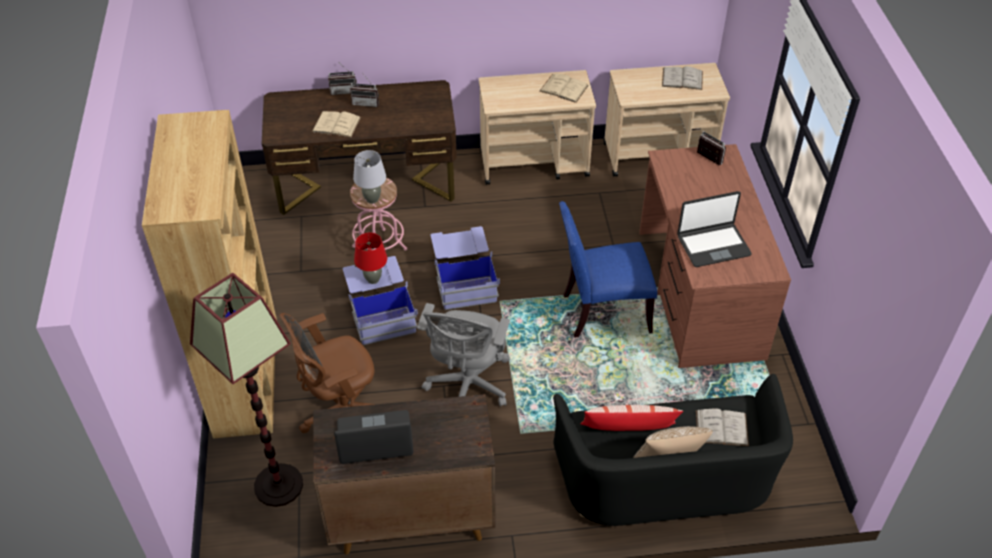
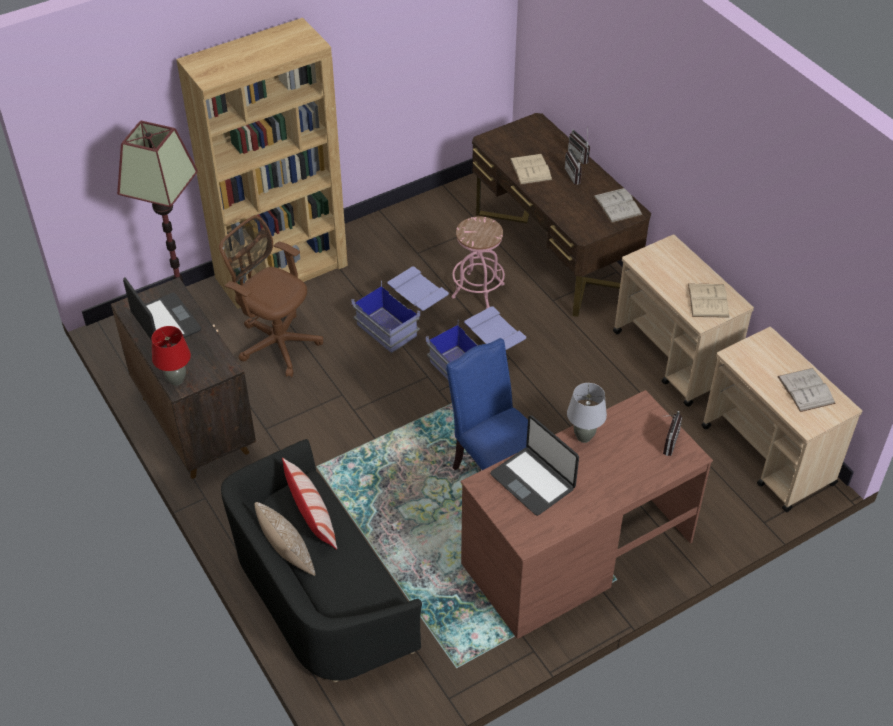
camera: 65 degrees right, 0 degrees up
(372, 199) = (468, 235): grey table lamp -> grey table lamp (584, 437)
(373, 279) = (413, 291): red table lamp -> red table lamp (176, 380)
(467, 387) = (349, 411): grey office chair -> none
(721, 428) = (349, 588): white book -> white book (617, 205)

